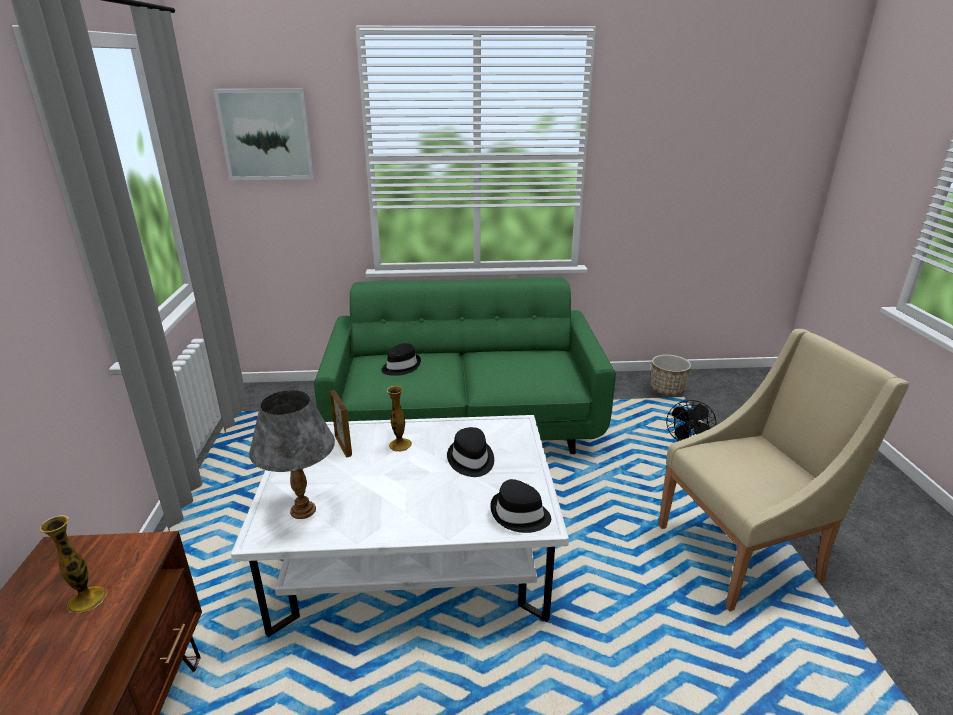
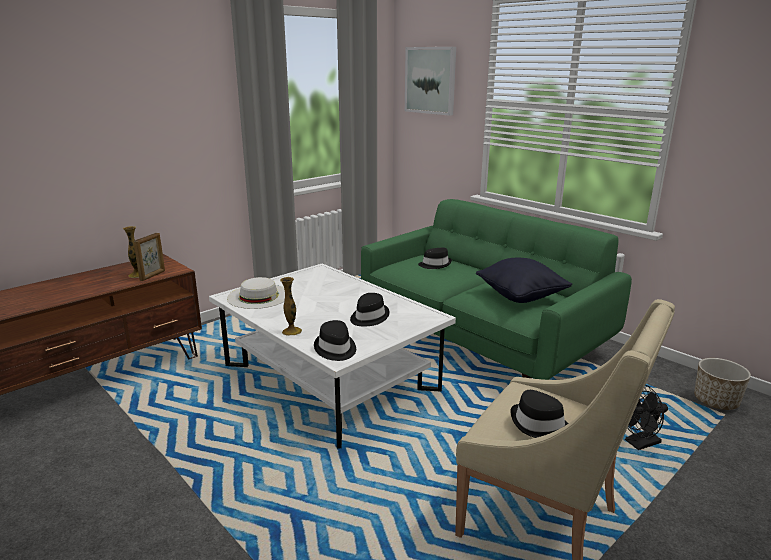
camera: 50 degrees right, 5 degrees down
(302, 510) = (259, 296): grey table lamp -> white hat
(343, 446) = (325, 283): picture frame -> picture frame (153, 276)
(400, 445) = (350, 294): vase -> vase (292, 331)
(529, 366) = (521, 297): none -> black pillow
(765, 473) = (539, 425): none -> black hat

